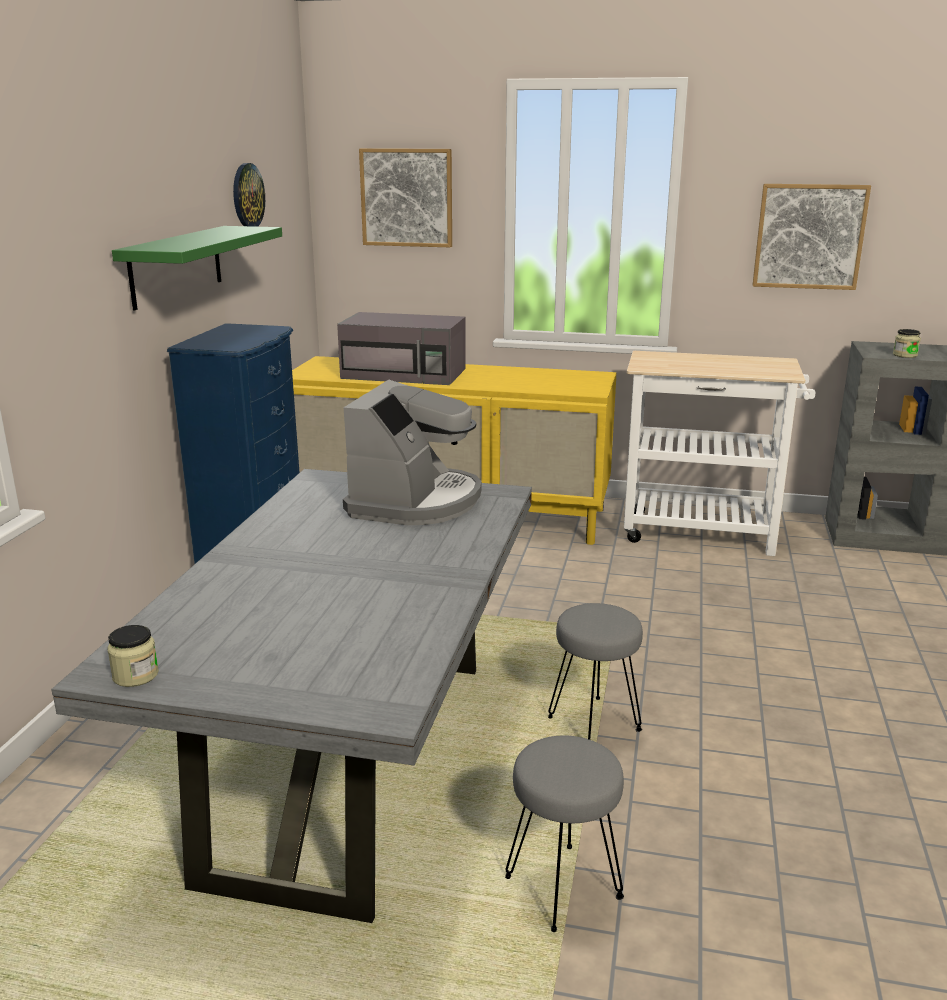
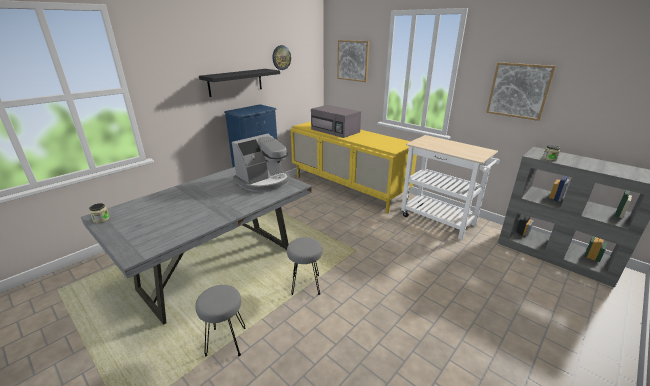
camera: 30 degrees right, 5 degrees up
(176, 266) = (235, 82): green shelf -> black shelf

